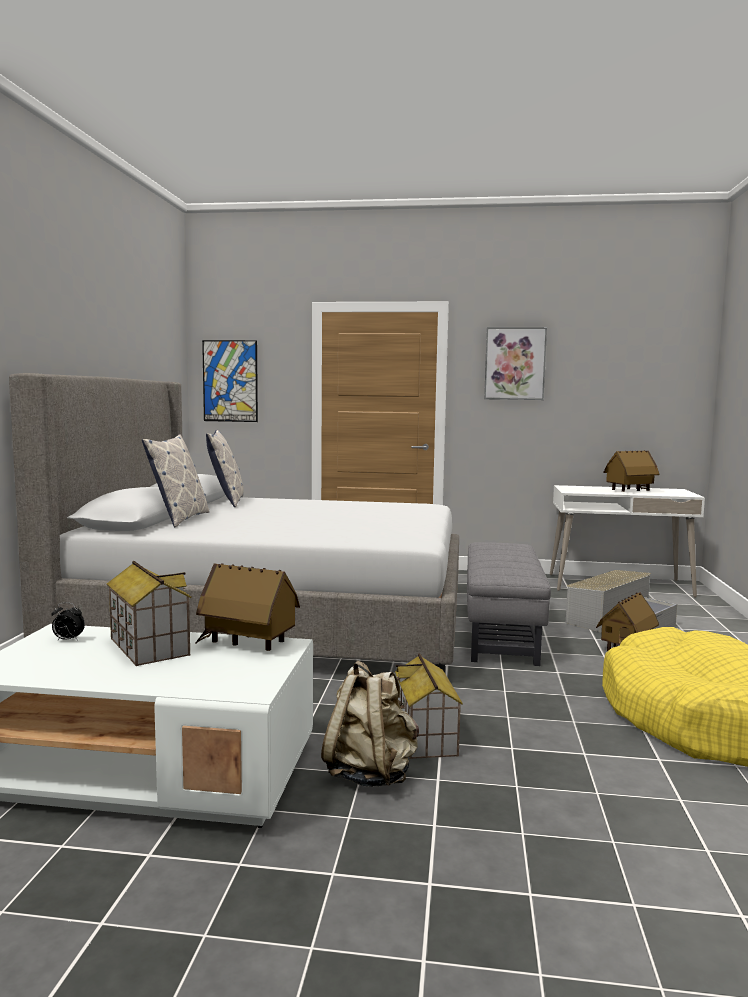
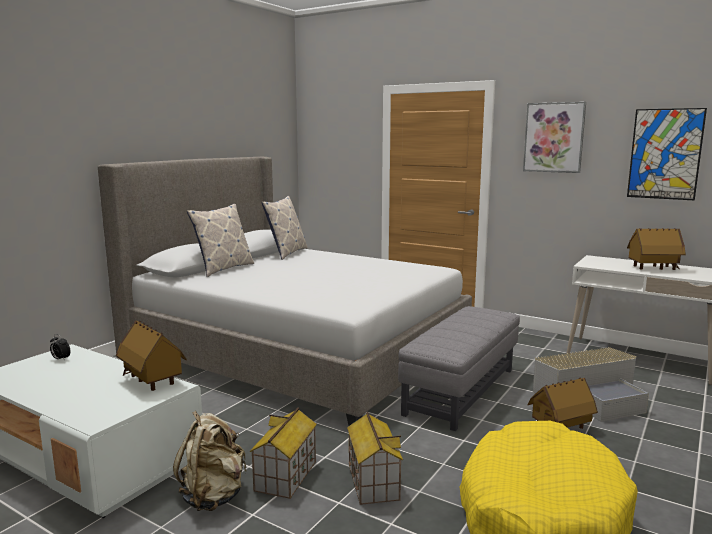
camera: 25 degrees right, 5 degrees up
(148, 646) = (93, 373): toy house -> toy house (372, 482)
(230, 381) = (325, 152): picture -> picture (665, 154)

